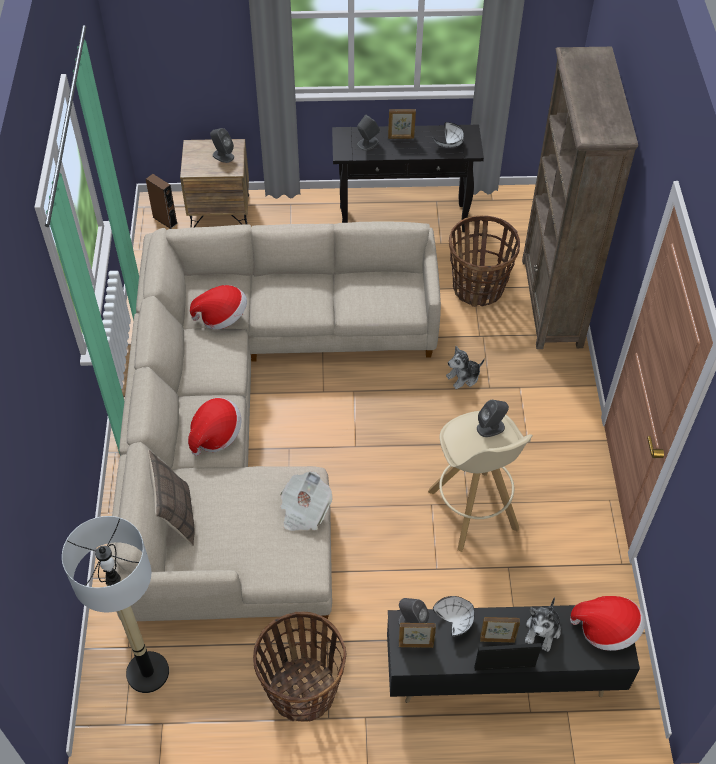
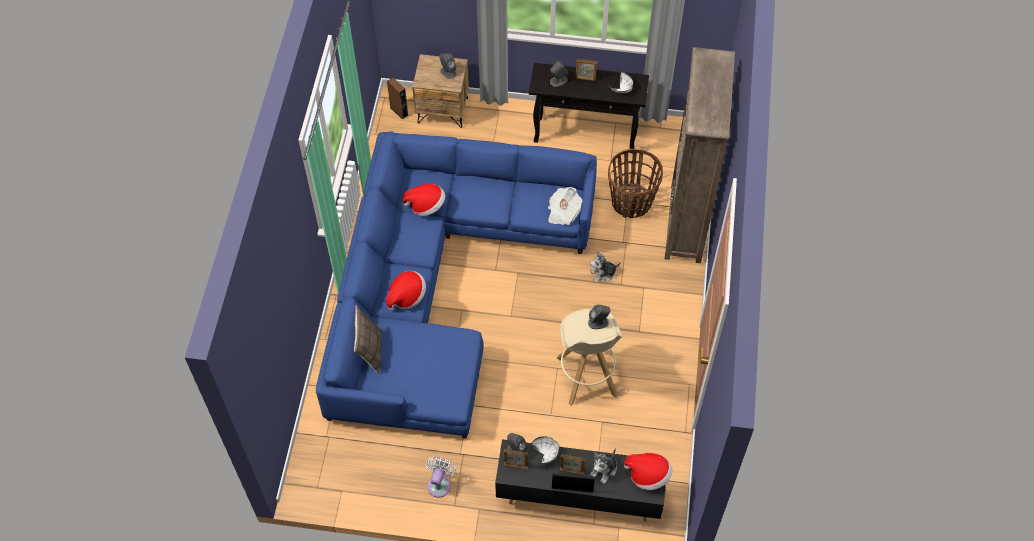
camera: 10 degrees right, 5 degrees up
(147, 672) = (337, 455): floor lamp -> none
(251, 419) = (438, 283): beige sofa -> blue sofa
(302, 690) = (440, 484): basket -> white fan
(304, 510) = (459, 361): newspaper -> newspaper (563, 212)

